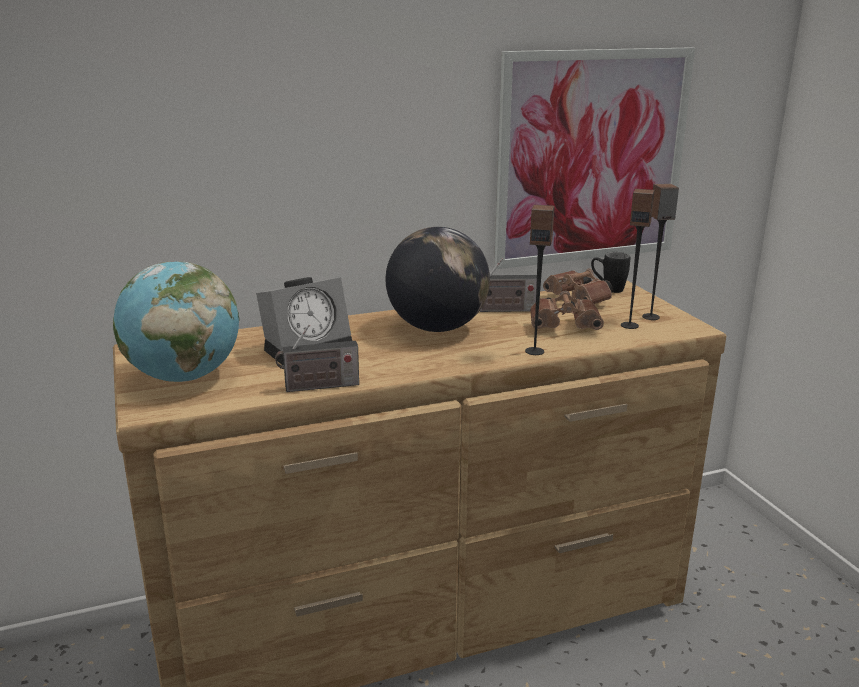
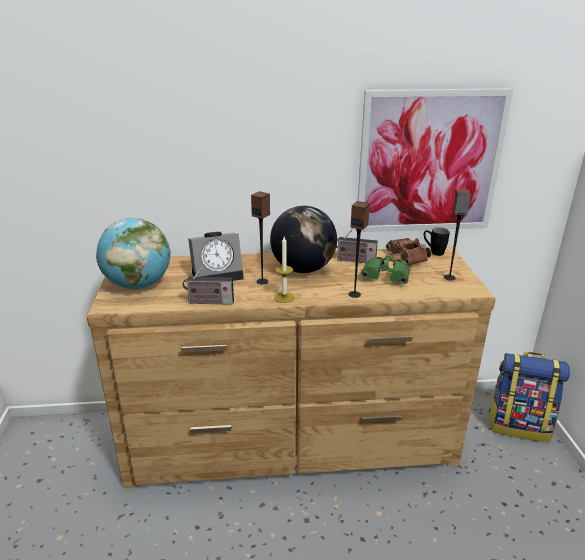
camera: 15 degrees right, 5 degrees up
(433, 367) = (284, 297): none -> candle
(566, 327) = (386, 278): brown binoculars -> green binoculars
(629, 325) = (430, 282): speaker -> speaker (262, 281)
(739, 534) = (519, 425): none -> backpack

